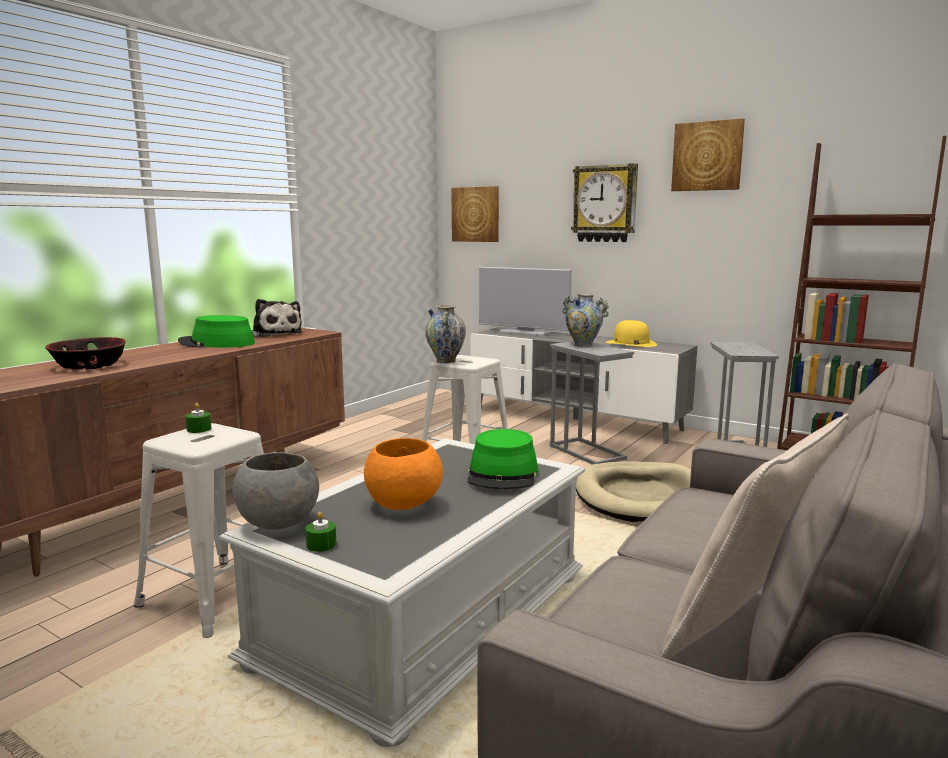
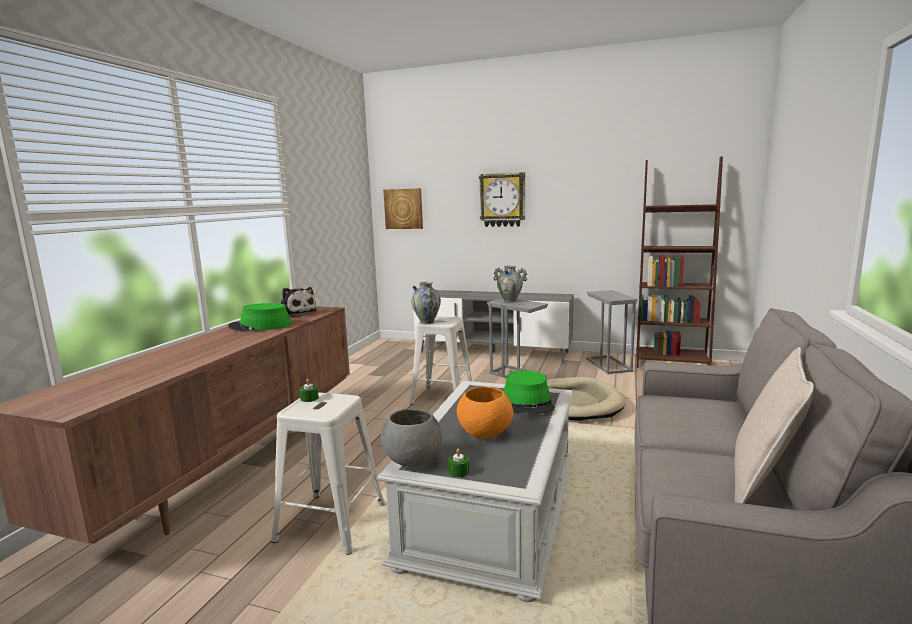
camera: 15 degrees left, 0 degrees up
(89, 366) = (182, 357): bowl -> none
(524, 332) = (450, 293): television -> none
(630, 343) = (530, 296): yellow hat -> none
(707, 156) = (573, 167): picture -> none

